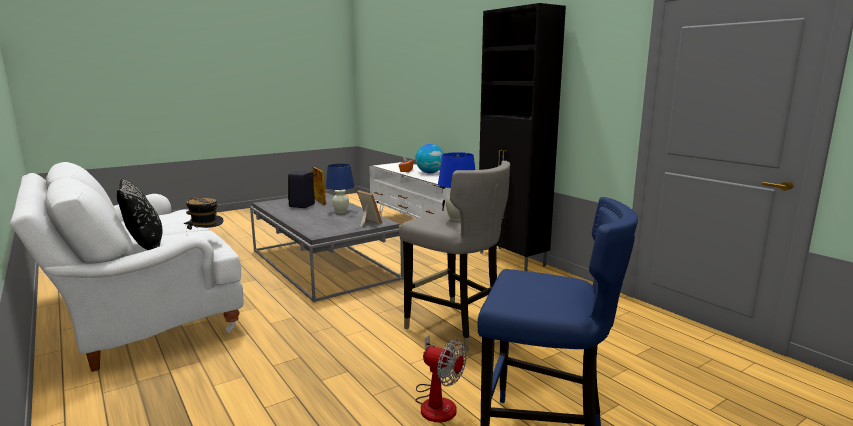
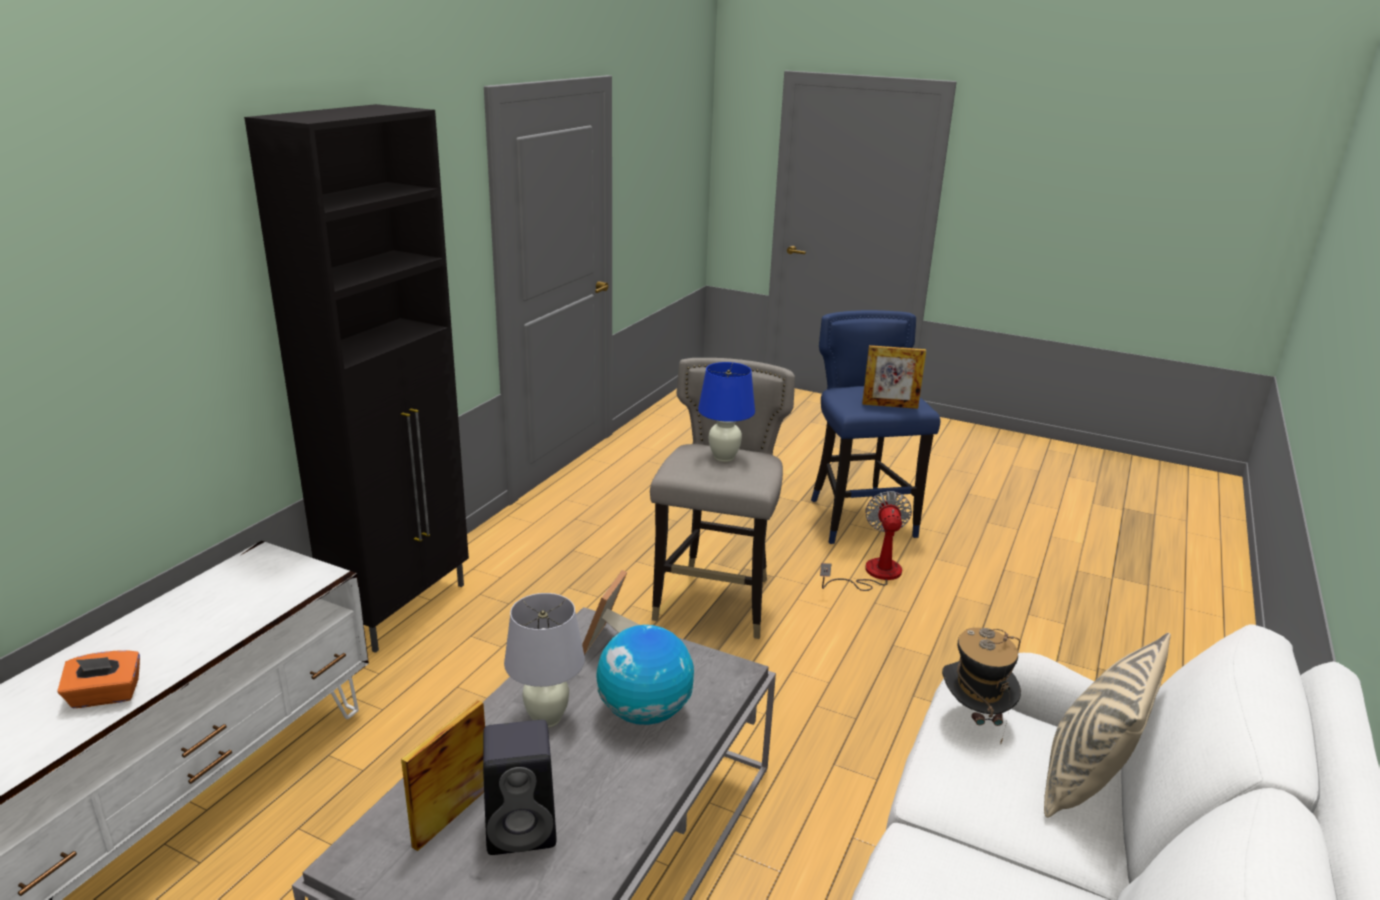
camera: 120 degrees left, 10 degrees up
(145, 247) = (1086, 780): black pillow -> beige pillow
(341, 212) = (547, 718): blue table lamp -> white table lamp
(430, 173) = (149, 638): globe -> globe (644, 713)
(511, 287) = (890, 405): none -> picture frame

